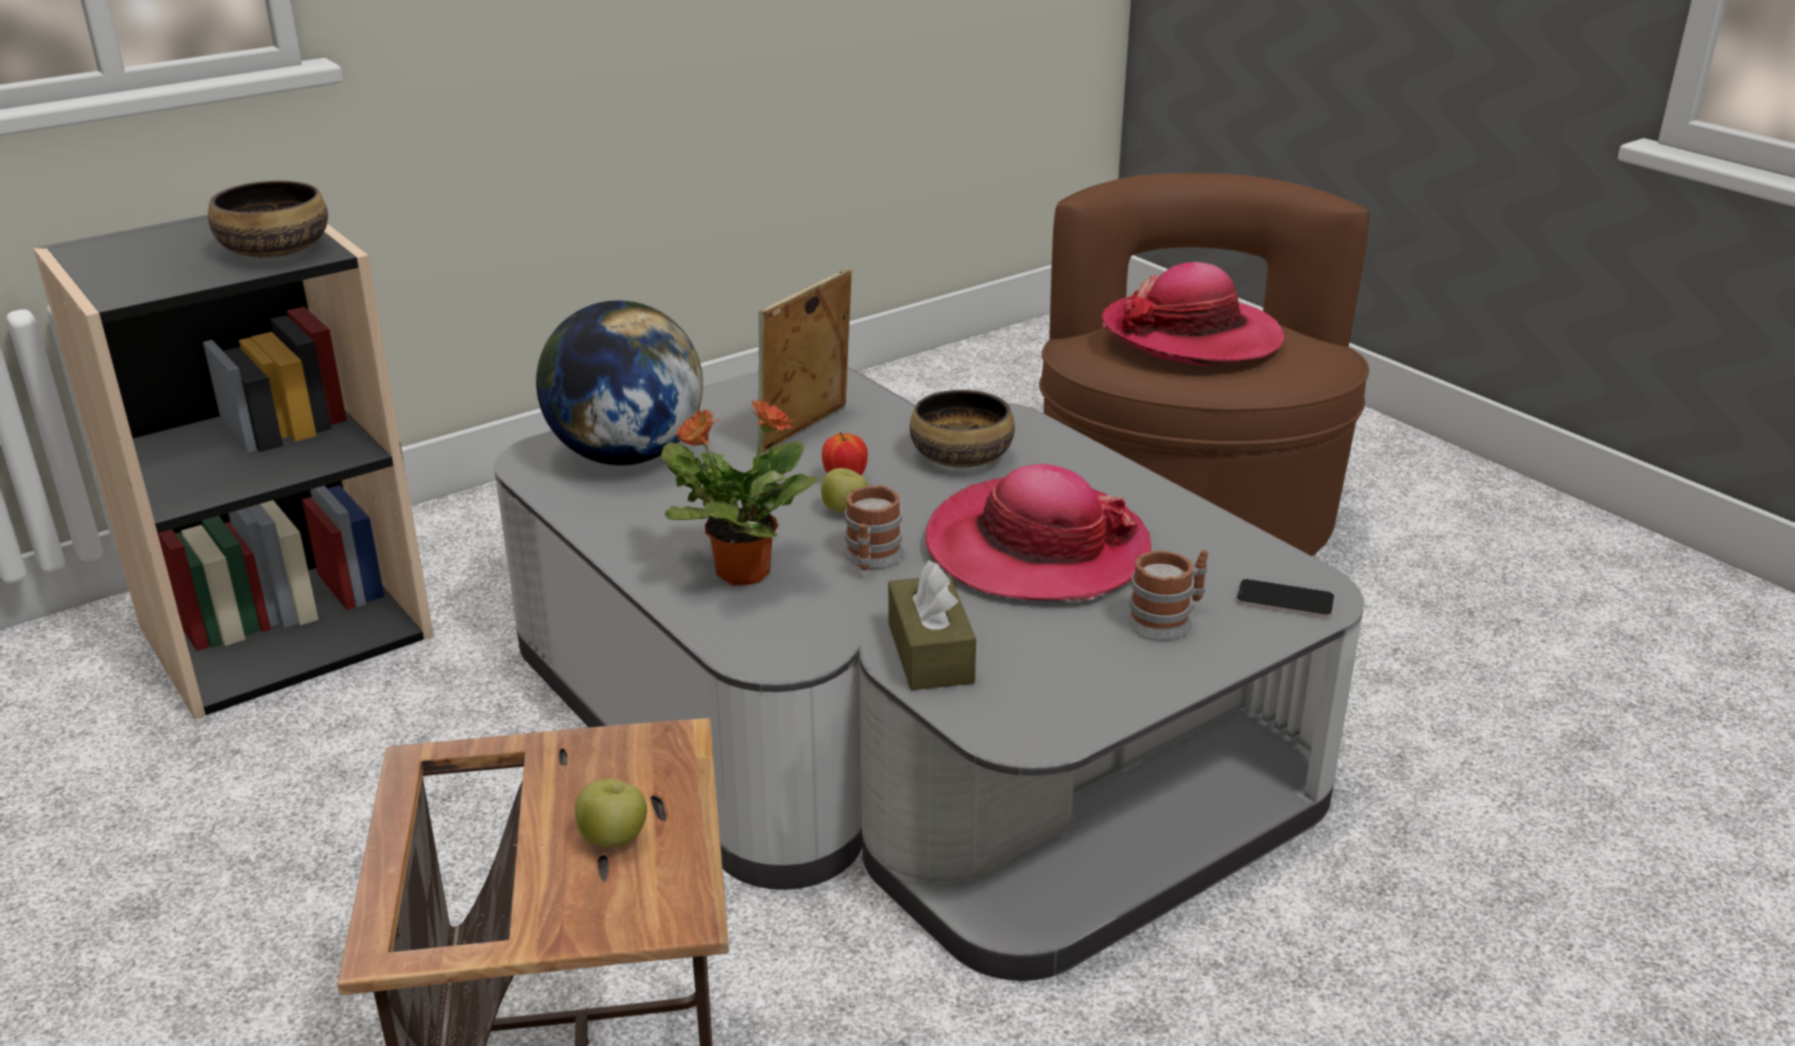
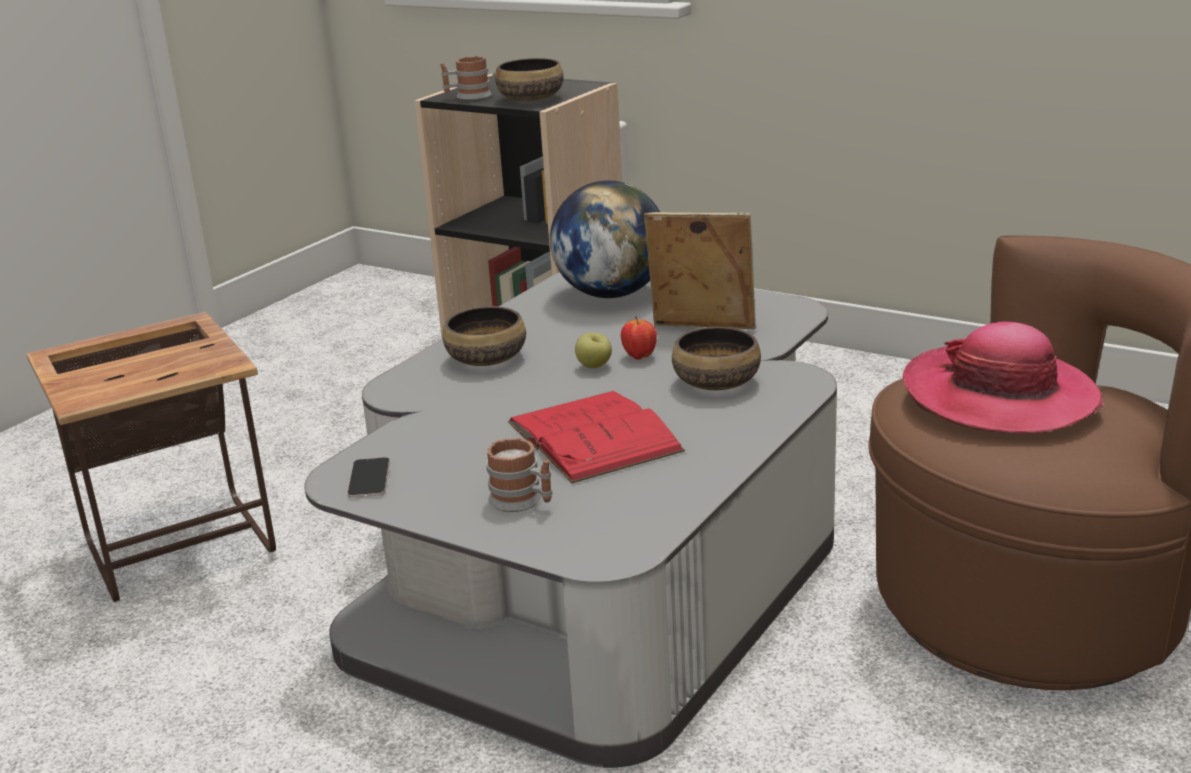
camera: 70 degrees right, 5 degrees down
(614, 839) = (136, 373): apple -> none
(740, 572) = (487, 359): potted plant -> bowl
(871, 560) = (533, 389): mug -> mug (467, 97)
(930, 653) = (424, 432): brown tissue box -> none
(1037, 549) = (593, 436): hat -> red book
(1285, 600) = (588, 543): phone -> phone (369, 479)

